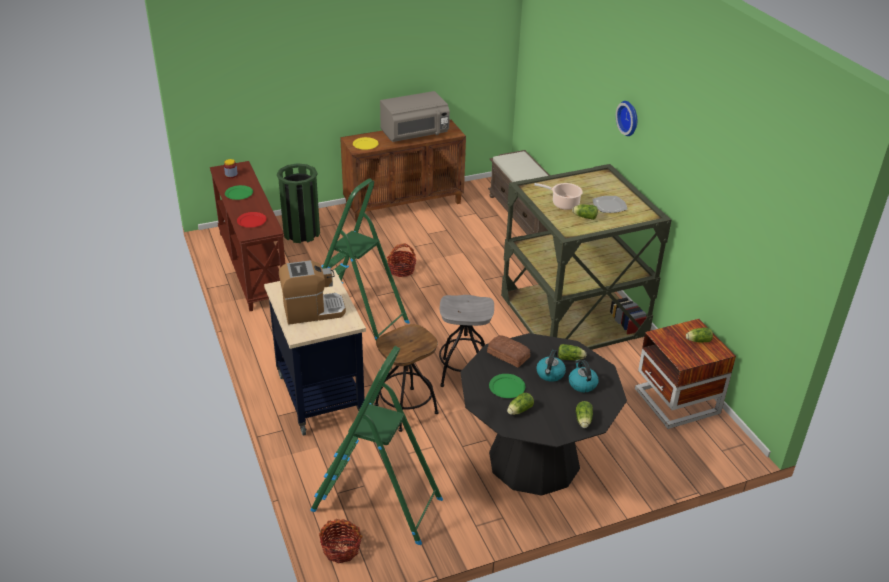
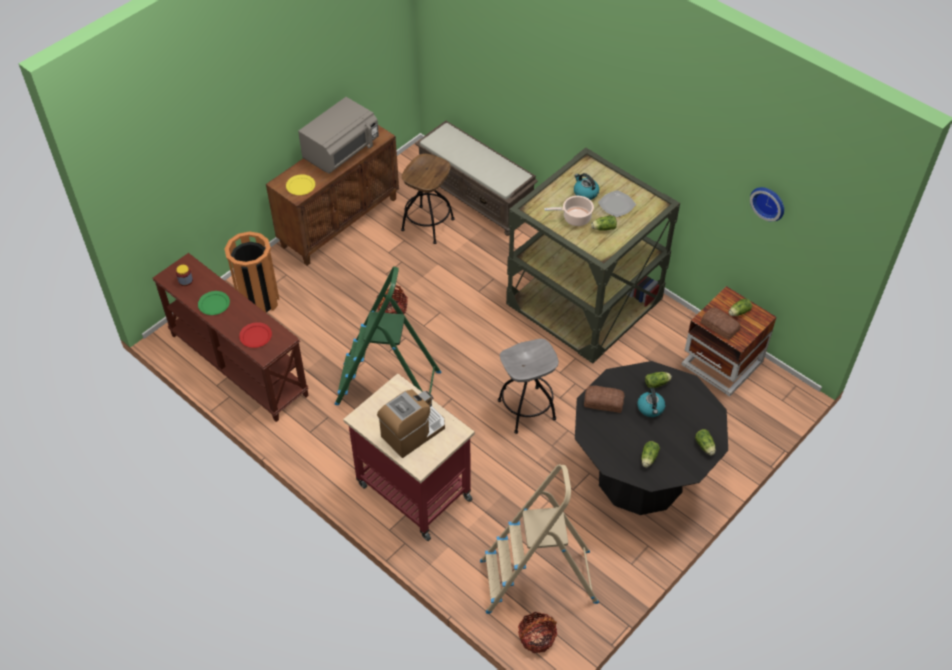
camera: 25 degrees left, 15 degrees up
(301, 233) = (258, 300): green trash can -> orange trash can
(319, 396) = (413, 492): blue cart -> red cart
(376, 504) = (537, 581): green step ladder -> beige step ladder
(406, 409) = (500, 471): brown stool -> brown stool (428, 224)
(506, 387) = (623, 438): green plate -> none
(582, 384) = (682, 407): kettle -> kettle (585, 193)
(629, 118) = (604, 105): wall clock -> wall clock (769, 202)
(671, 345) = (719, 327): none -> bread

